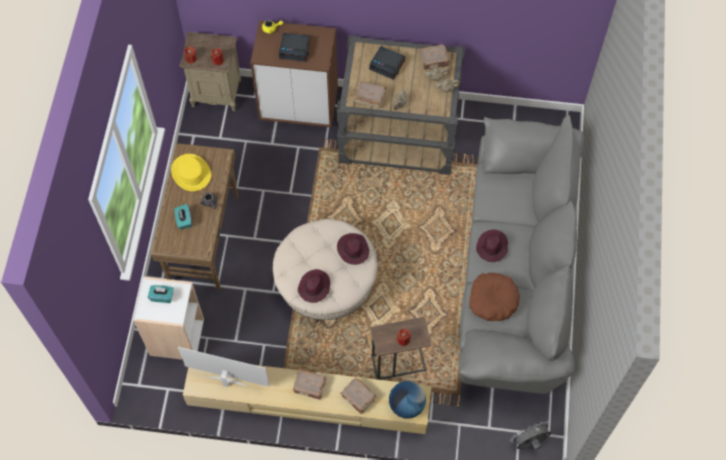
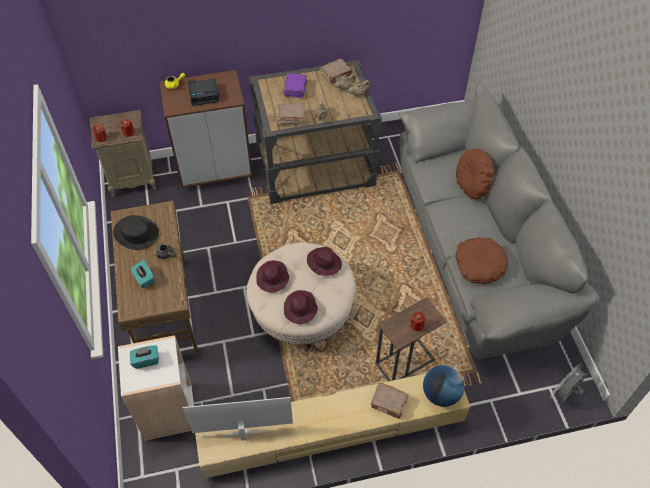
camera: 20 degrees left, 10 degrees down
(191, 173) = (136, 233): yellow hat -> black hat
(310, 386) = (334, 409): brown book -> none
(387, 65) = (295, 89): alarm clock -> purple book
(492, 247) = (455, 220): purple hat -> purple hat (272, 278)
(524, 218) = (471, 188): none -> brown pillow

